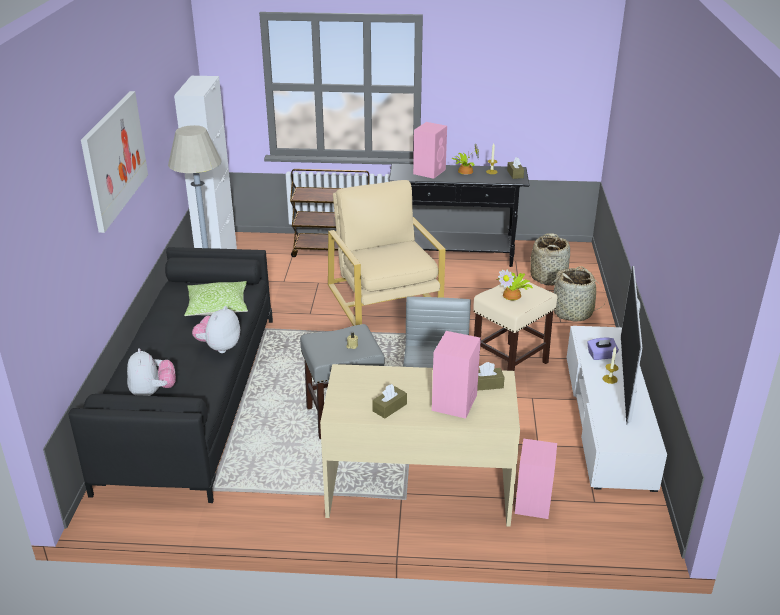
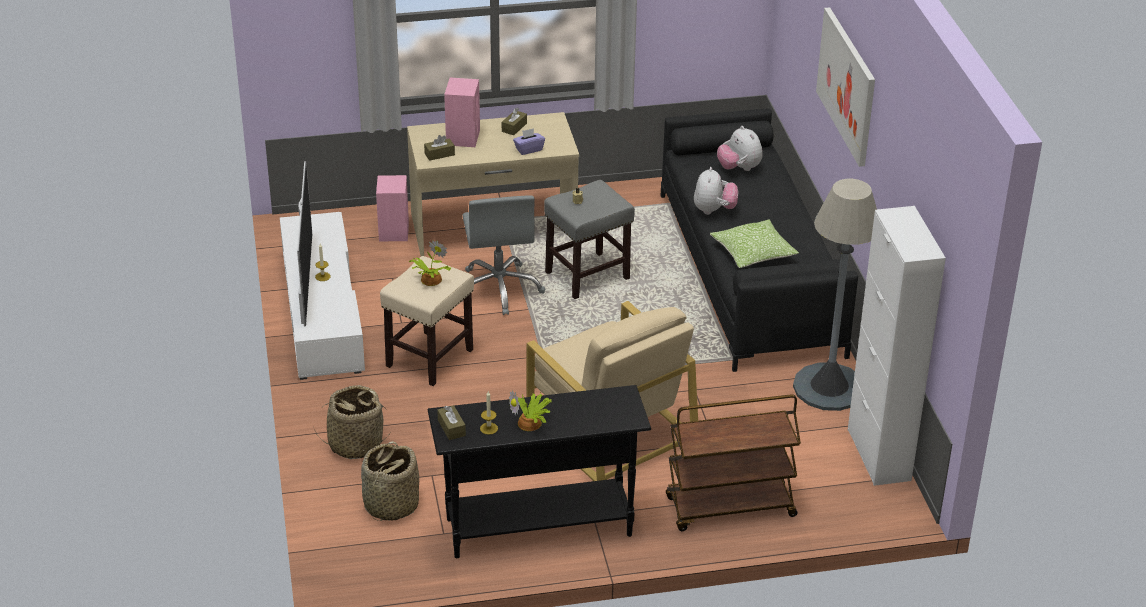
camera: 165 degrees right, 5 degrees up
(429, 171) = (583, 414): pink speaker -> none
(601, 356) = (329, 301): purple tissue box -> purple tissue box (529, 149)

